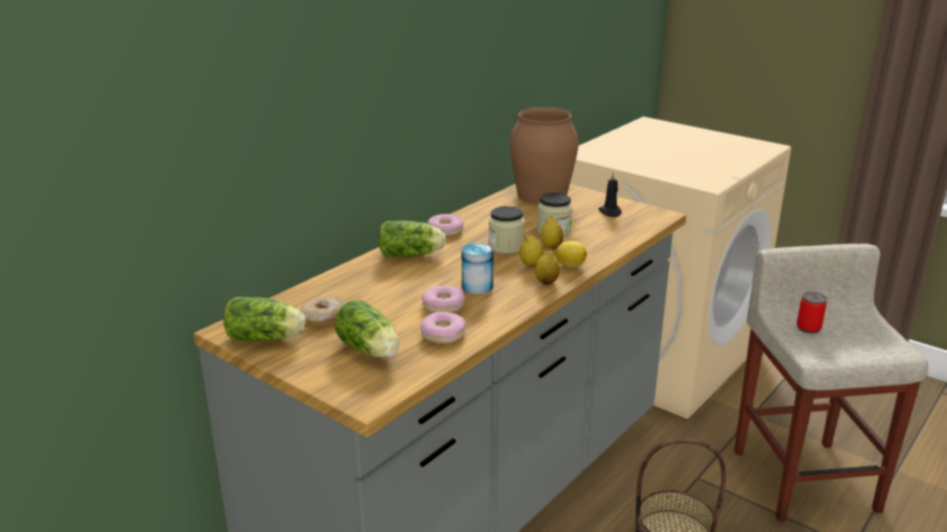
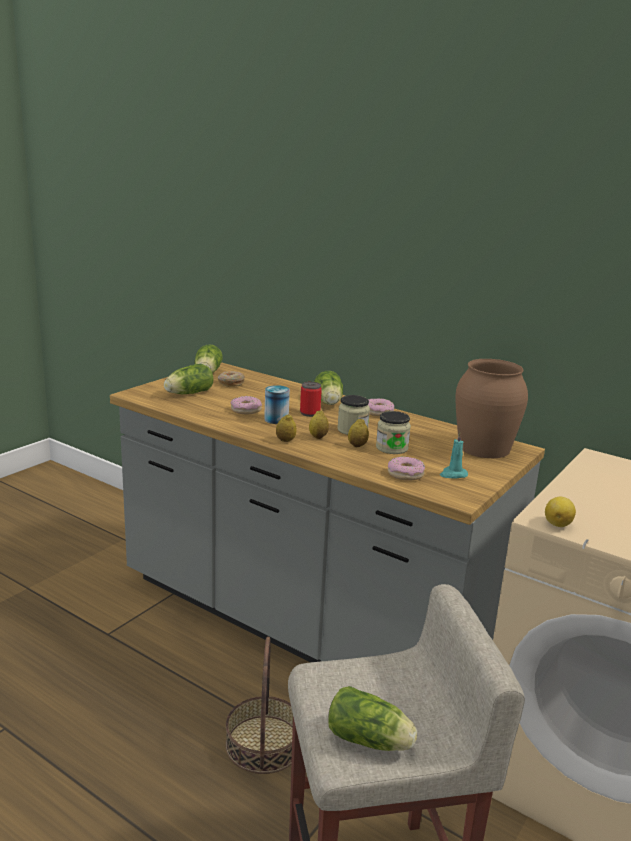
camera: 85 degrees right, 5 degrees down
(443, 334) = (205, 409): donut -> donut (405, 474)
(569, 265) = (319, 450): lemon -> lemon (558, 524)
(610, 212) = (453, 474): black candle -> turquoise candle
(808, 328) = (386, 682): can -> can (310, 413)
(875, 339) = (371, 741): none -> lettuce

